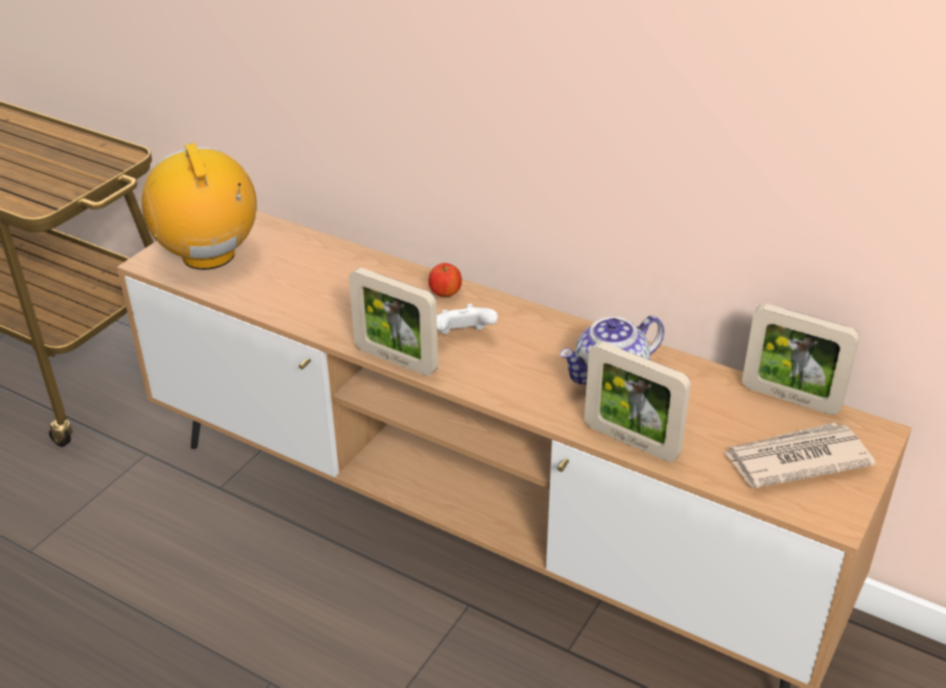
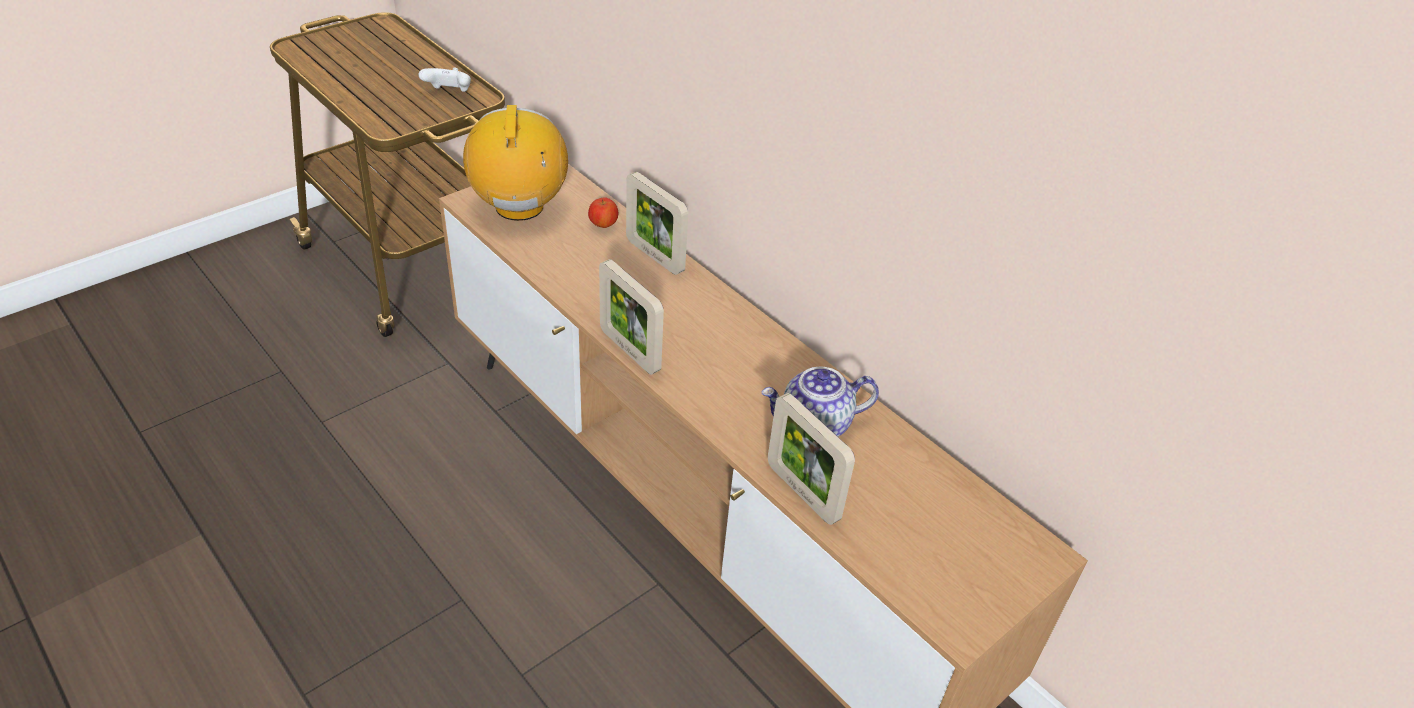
camera: 15 degrees right, 5 degrees up
(445, 294) = (706, 298): apple -> apple (603, 225)
(463, 336) = (701, 344): white game controller -> white game controller (449, 93)
(790, 398) = (979, 494): picture frame -> picture frame (654, 256)
(795, 459) = (951, 558): newspaper -> none

